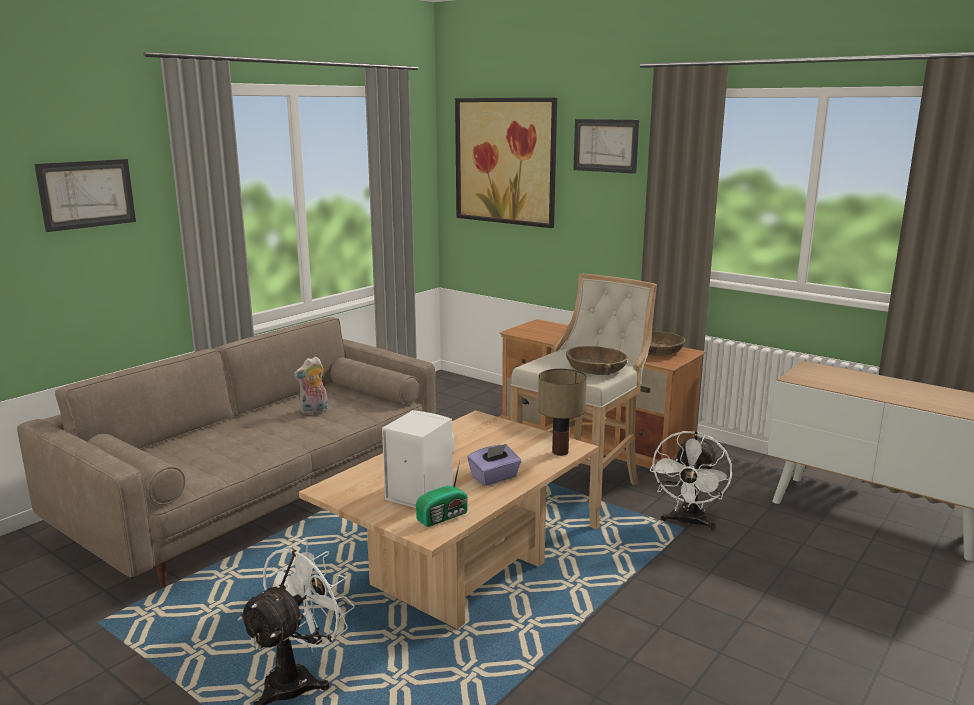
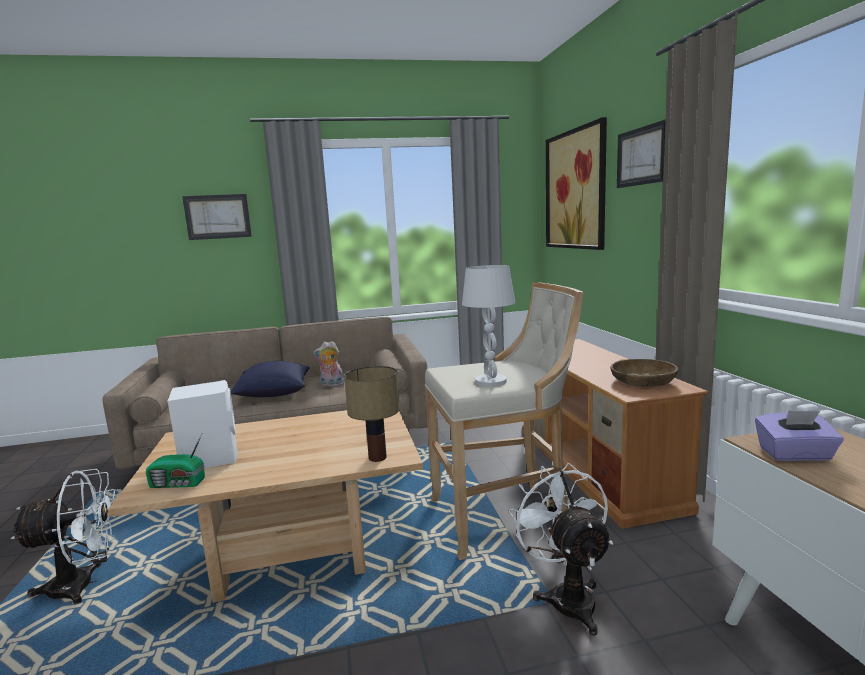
camera: 40 degrees right, 5 degrees down
(262, 435) = (273, 393): none -> blue pillow
(494, 478) = (281, 463): purple tissue box -> purple tissue box (795, 455)
(596, 369) = (491, 381): brown bowl -> white table lamp
(687, 523) = (567, 596): white fan -> white fan turned 105 degrees clockwise

